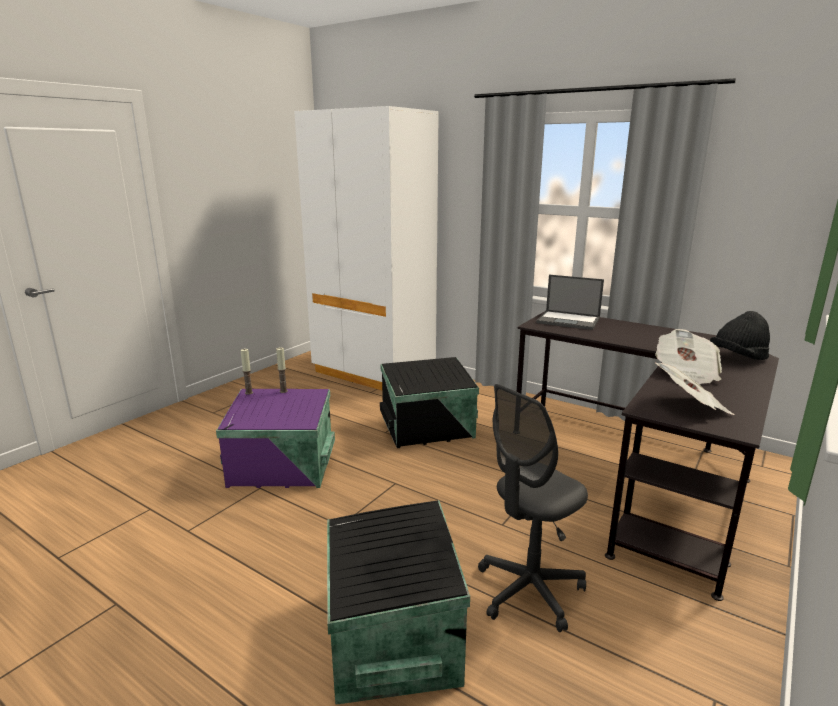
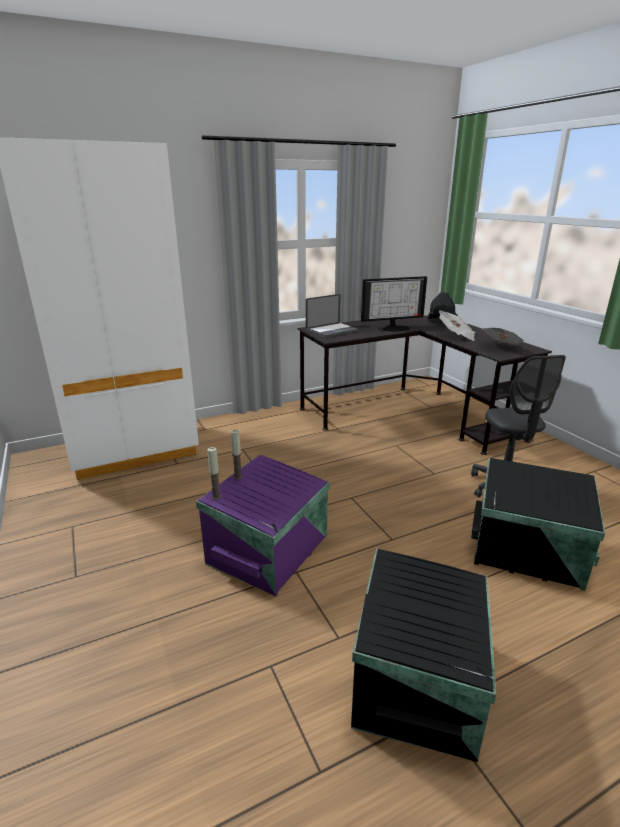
camera: 60 degrees left, 5 degrees up
(429, 428) = (280, 457): black storage box -> black storage box (420, 679)
(645, 341) = (395, 328): none -> monitor

